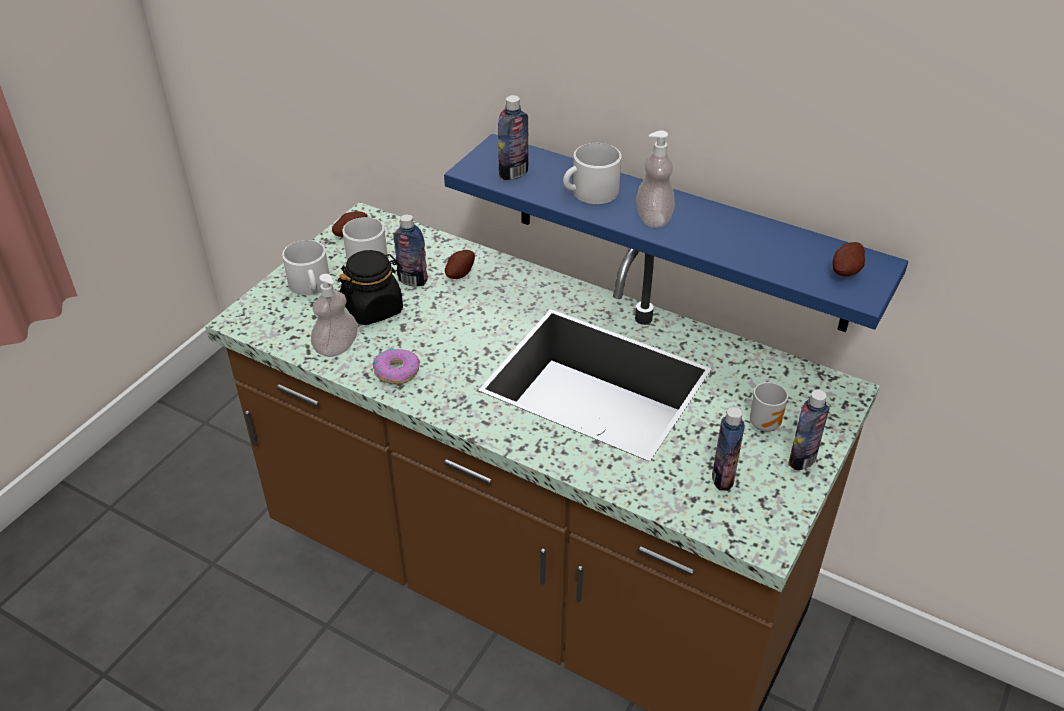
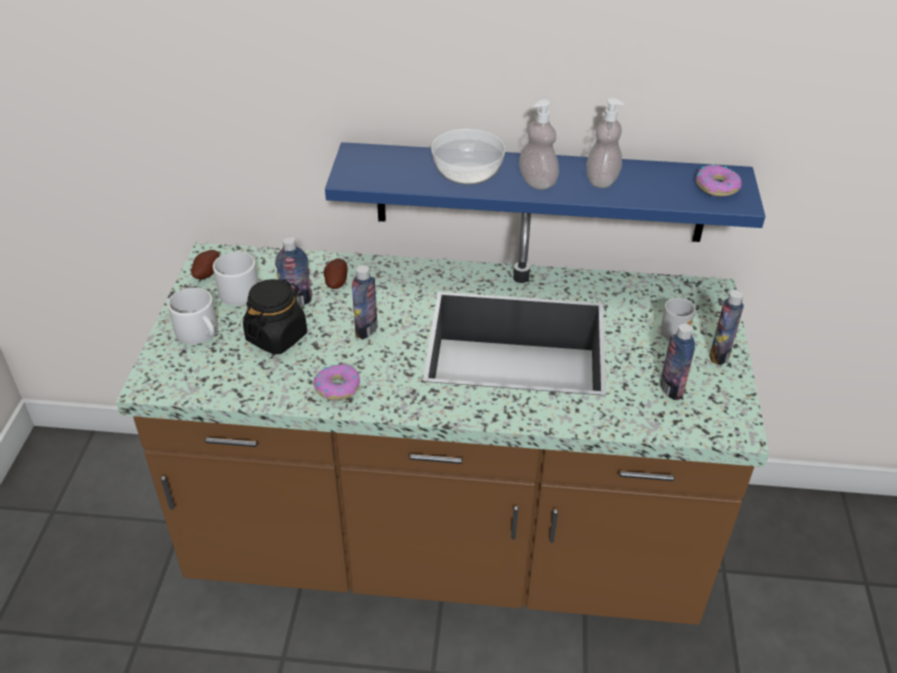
camera: 25 degrees left, 0 degrees up
(336, 347) = (265, 383): soap dispenser -> soap dispenser (601, 180)
(513, 173) = (388, 172): bottle -> bottle (366, 330)
(589, 192) = (467, 173): white mug -> bowl
(847, 271) = (716, 186): potato -> donut

